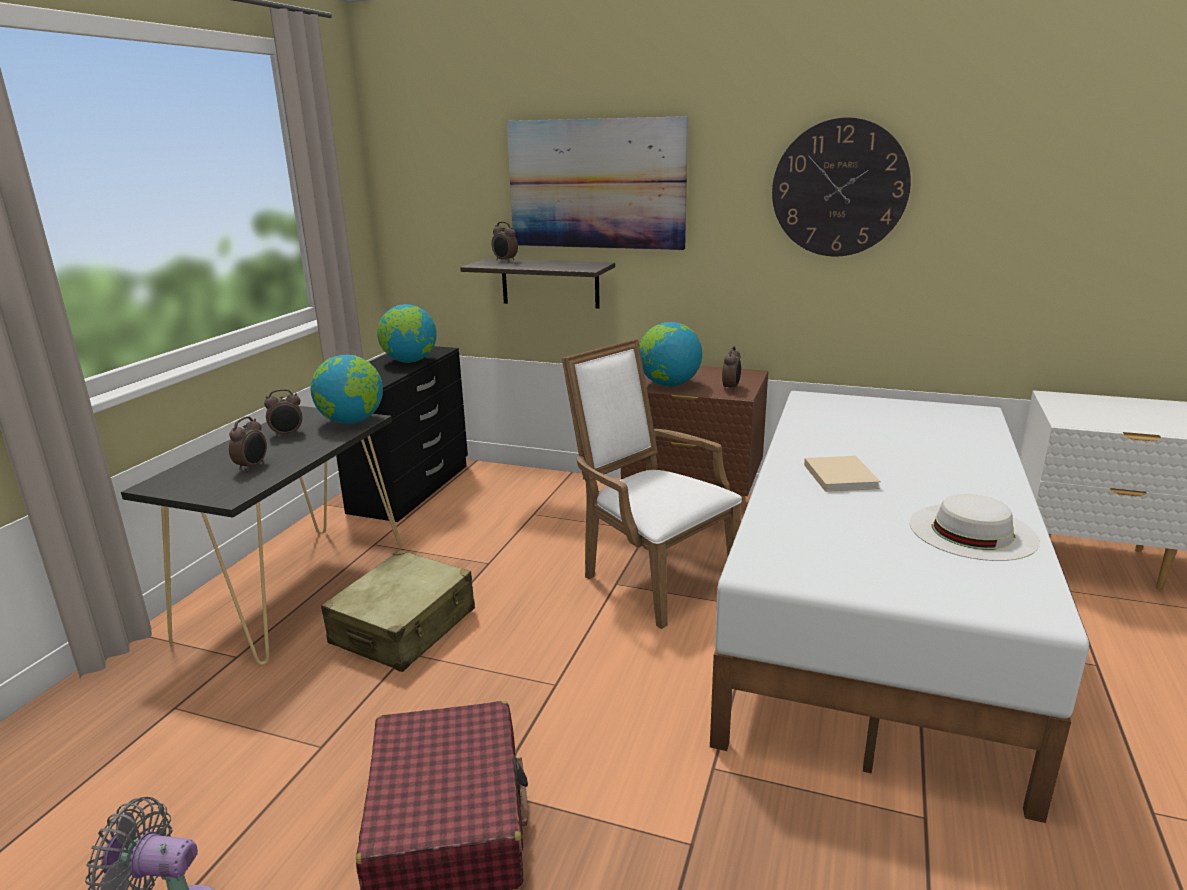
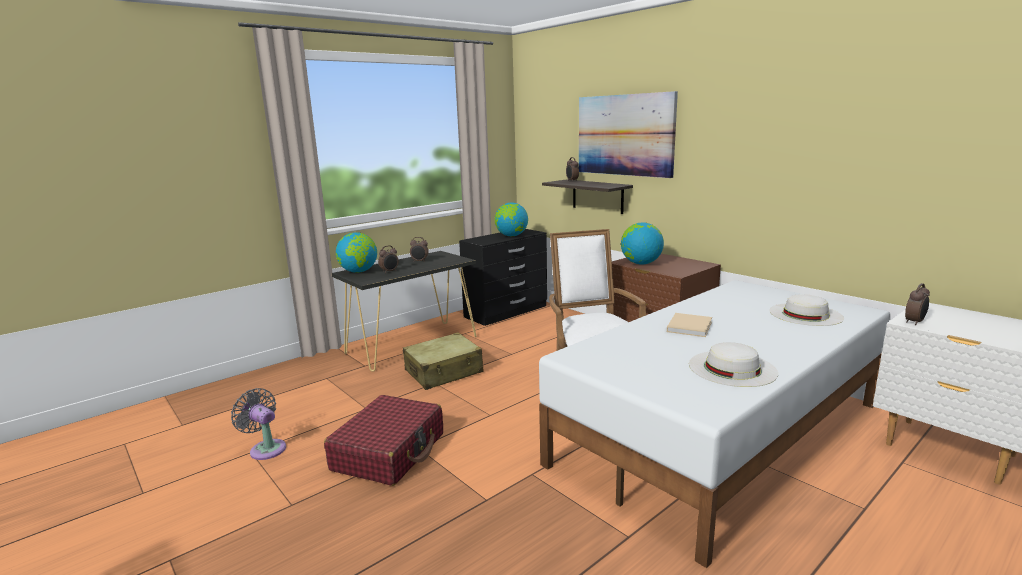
camera: 30 degrees right, 5 degrees down
(352, 421) = (454, 260): globe -> globe (358, 271)
(731, 388) = (678, 270): alarm clock -> alarm clock (915, 322)
(839, 188) = (771, 138): wall clock -> none
(934, 429) = (805, 314): none -> white hat

